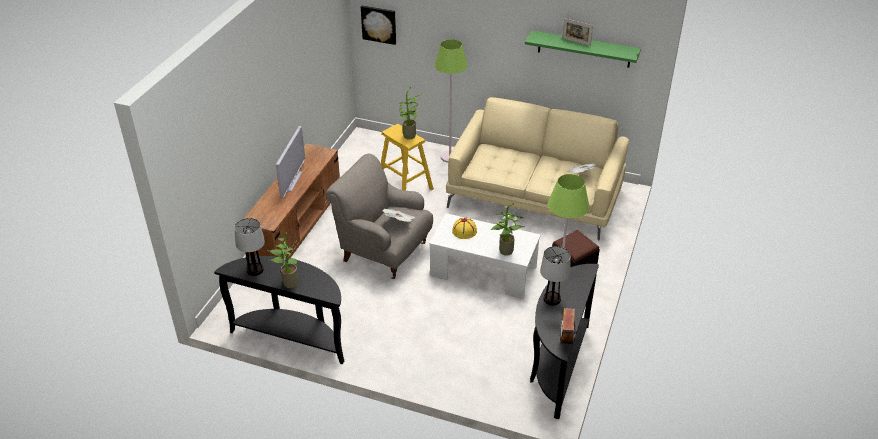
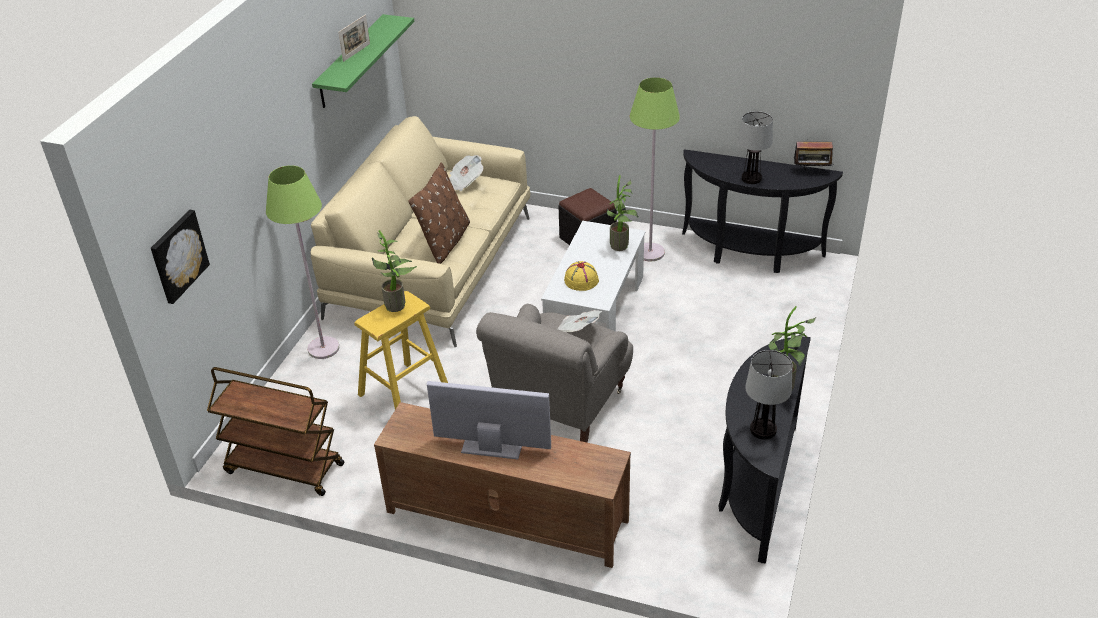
camera: 90 degrees left, 0 degrees up
(351, 152) = (283, 468): none -> brown cart
(506, 169) = (445, 242): none -> brown pillow

